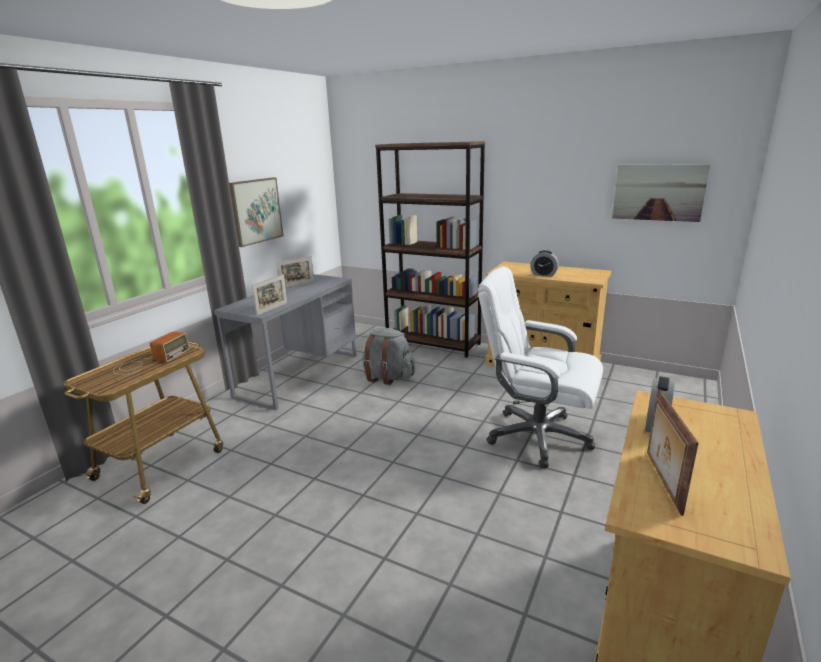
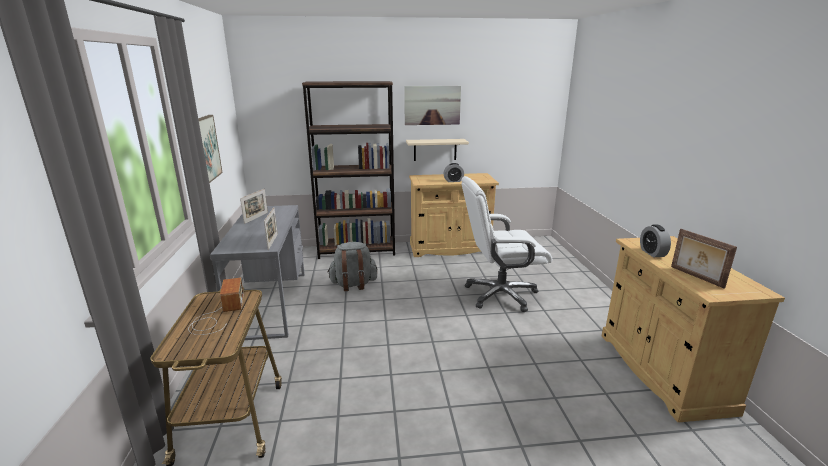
camera: 35 degrees left, 0 degrees up
(539, 231) = (435, 149): none -> beige shelf
(658, 192) = (513, 117): picture -> picture (432, 105)

